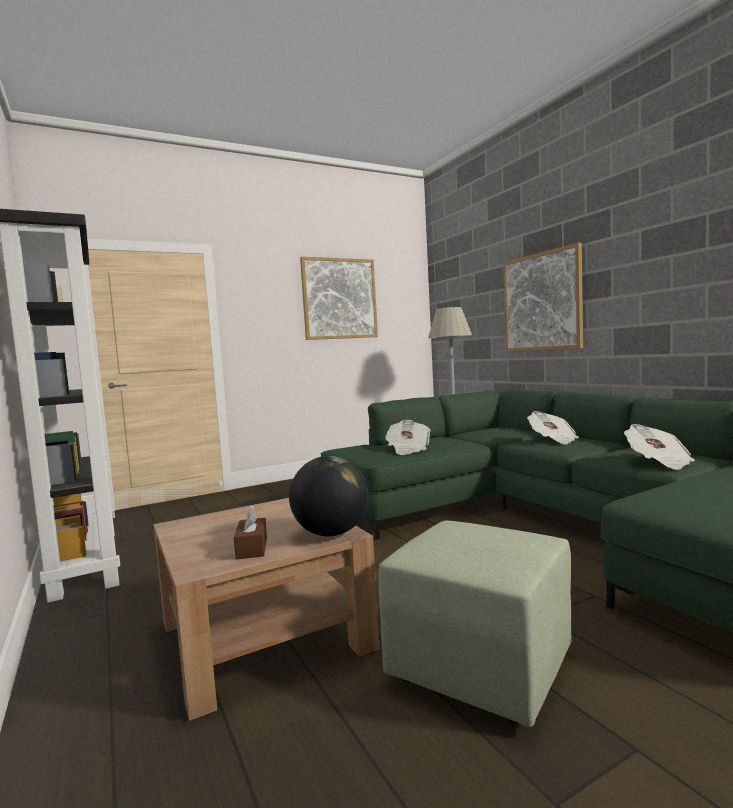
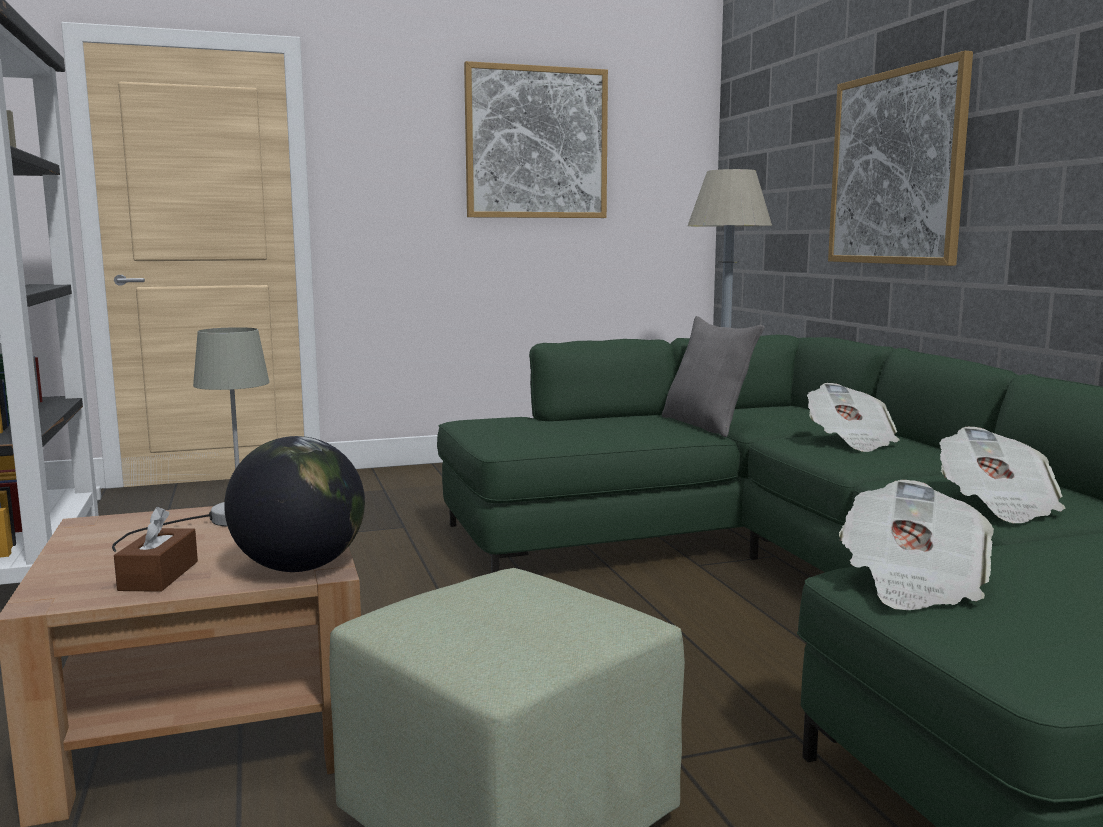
camera: 10 degrees right, 5 degrees up
(255, 514) = (222, 521): none -> grey table lamp
(408, 450) = (576, 434): newspaper -> newspaper (912, 583)
(468, 440) = (707, 425): none -> grey pillow

